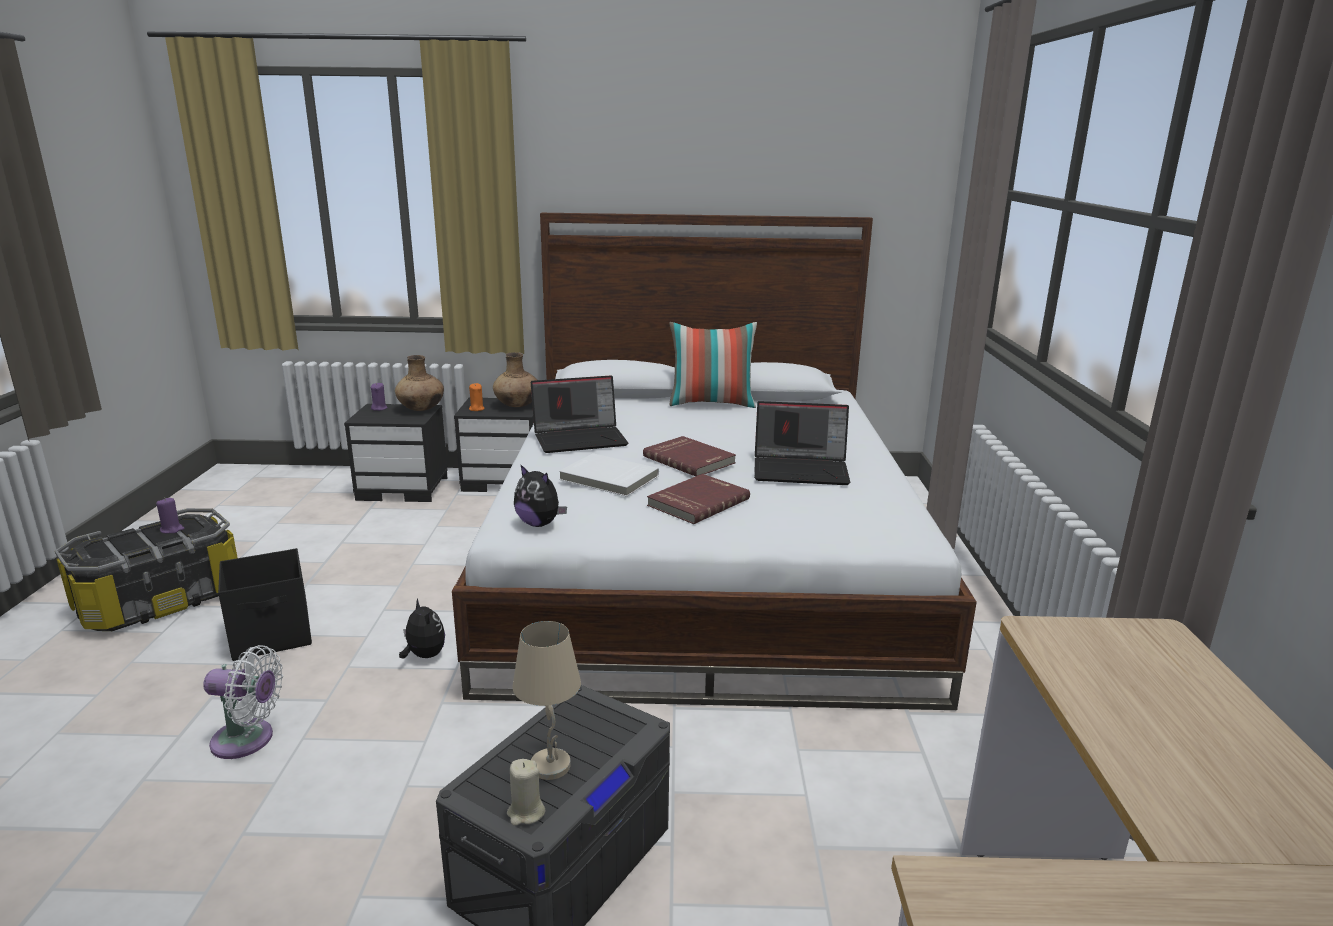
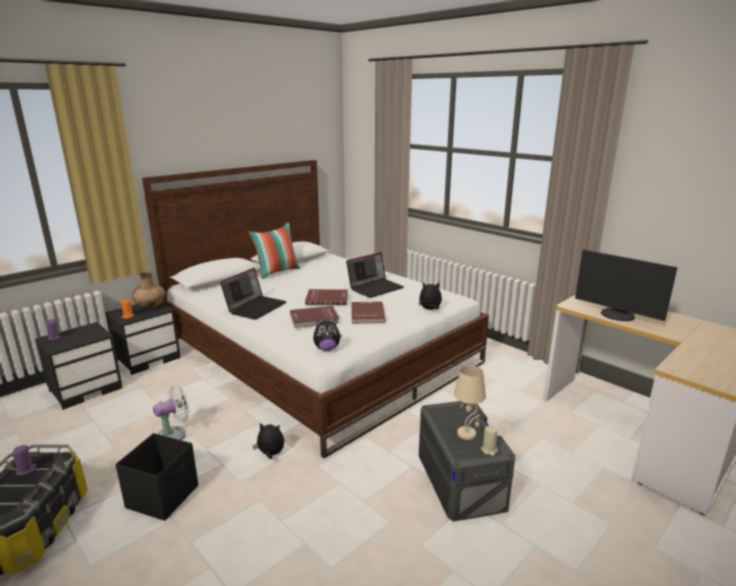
camera: 45 degrees left, 0 degrees up
(248, 740) = (254, 540): white fan -> white fan (174, 435)
(421, 409) = (88, 328): brown vase -> none
(608, 478) = (314, 319): white book -> red book
(816, 535) = (430, 309): none -> plush toy
(1117, 706) = (617, 315): none -> monitor

